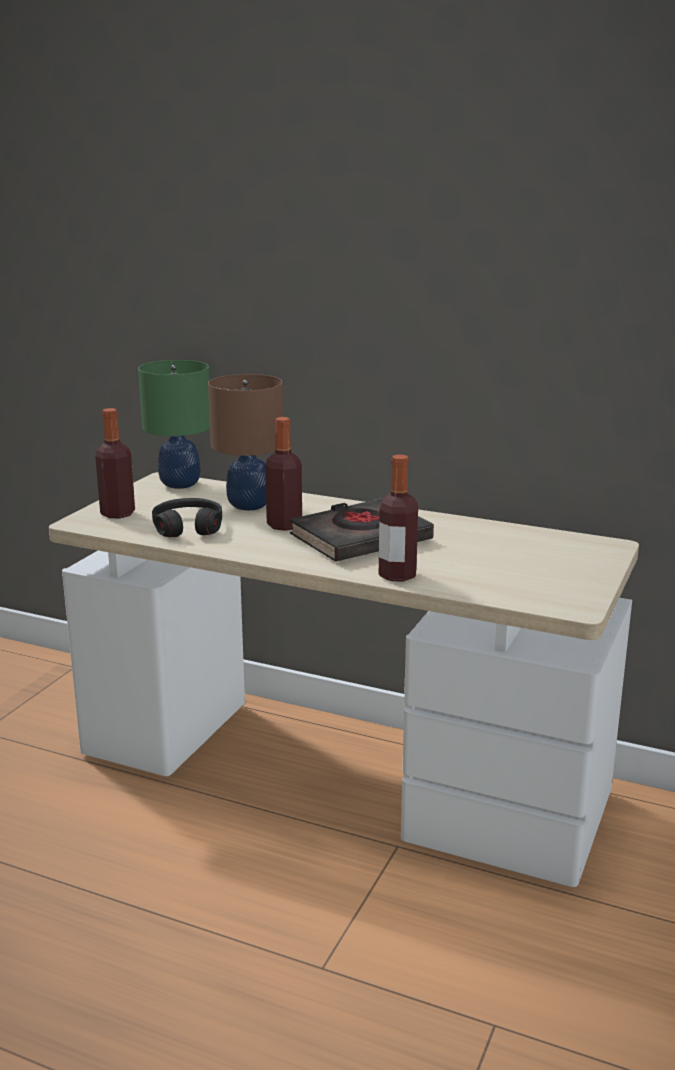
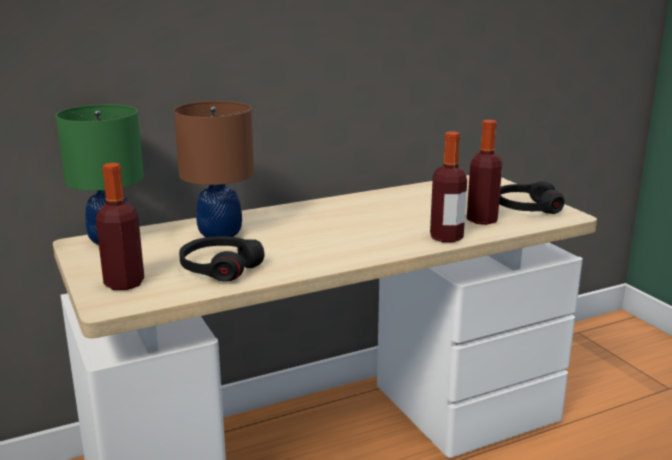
camera: 50 degrees left, 0 degrees up
(284, 525) = (286, 237): bottle -> bottle (482, 220)
(360, 539) = (360, 226): black book -> none
(554, 585) = (526, 208): none -> black headphones

